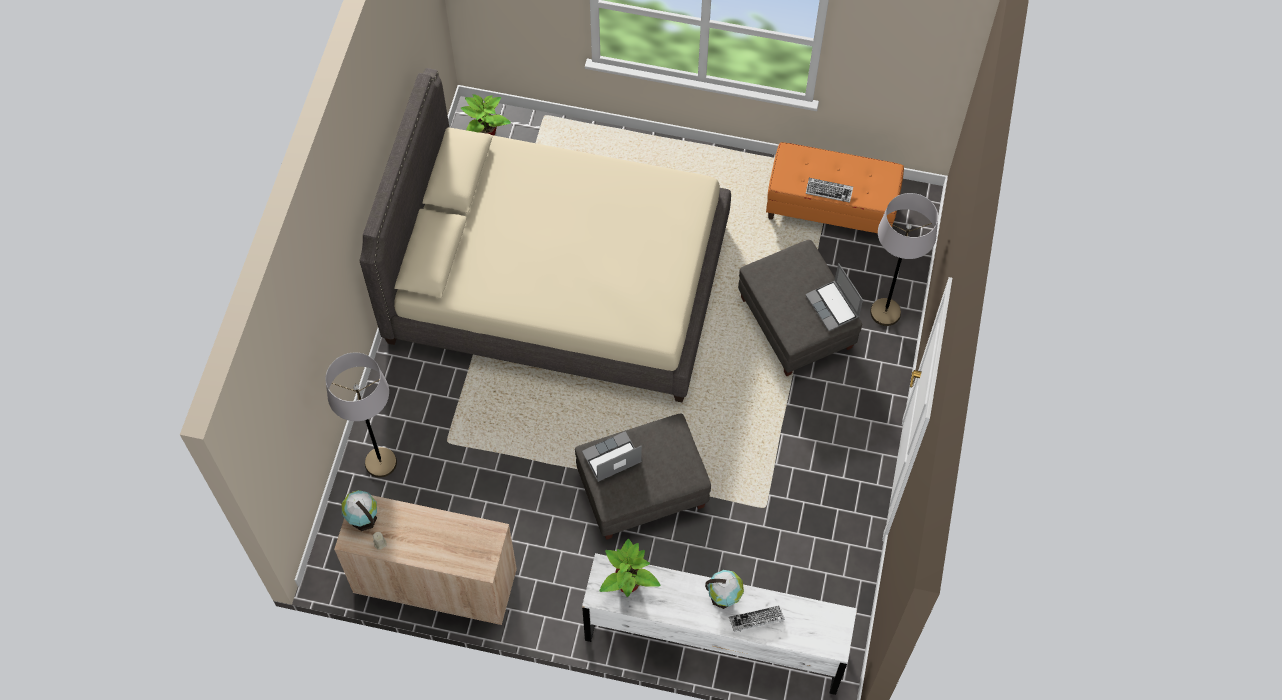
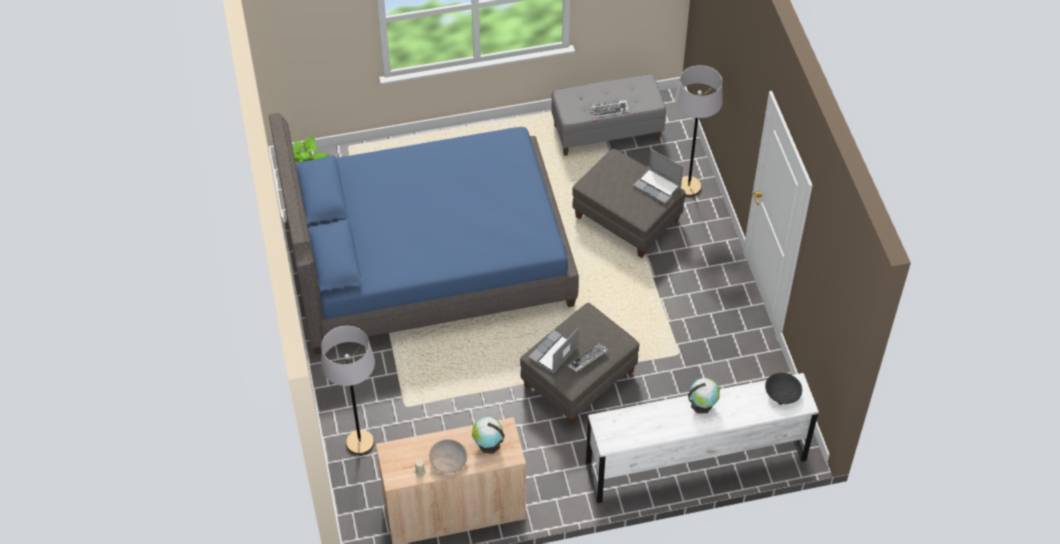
camera: 25 degrees left, 10 degrees down
(362, 518) = (395, 459): globe -> globe (488, 444)
(415, 544) = (448, 460): none -> beige bowl
(558, 283) = (428, 260): beige bed -> blue bed
(628, 584) = (626, 426): potted plant -> none
(756, 620) = (736, 410): keyboard -> keyboard (588, 359)
(819, 622) = (782, 392): none -> black bowl
(831, 208) = (607, 132): orange bench -> grey bench

